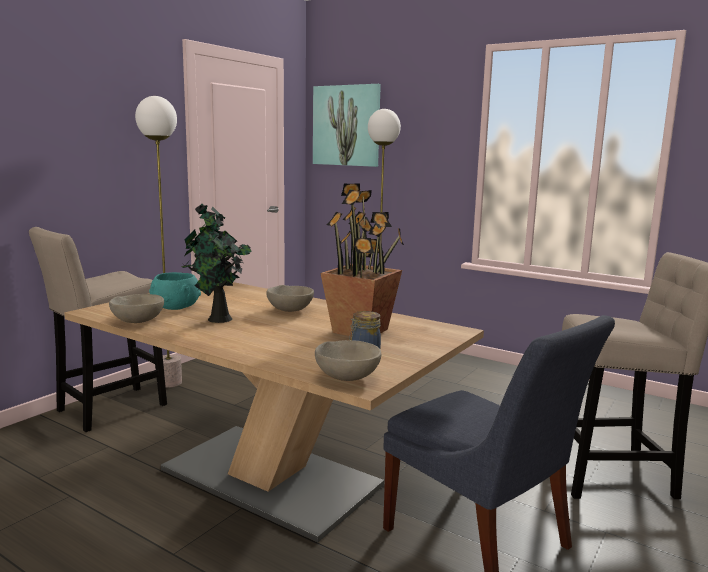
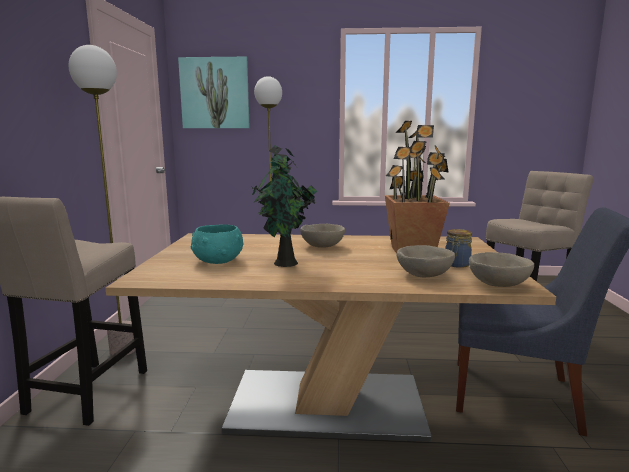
camera: 30 degrees left, 0 degrees up
(138, 321) = (215, 279): beige bowl -> beige bowl (424, 275)

